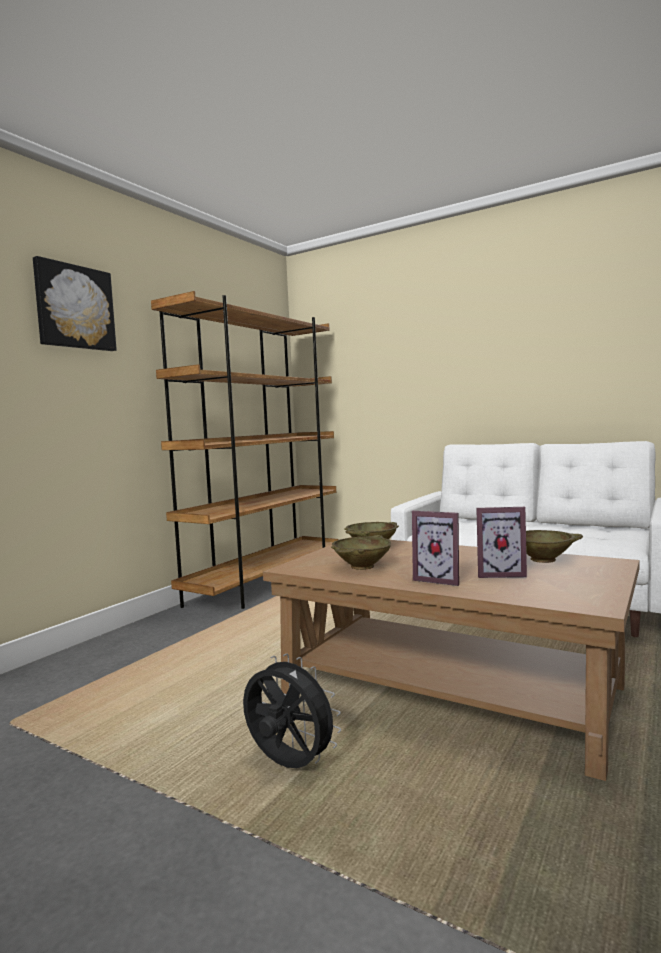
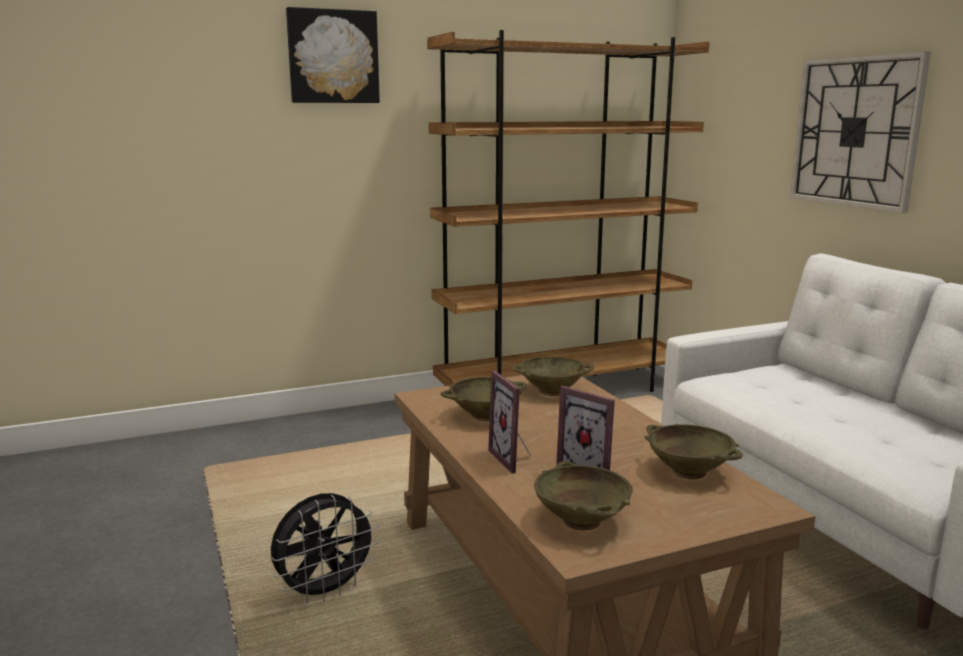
camera: 35 degrees right, 10 degrees up
(288, 766) = (325, 592): black fan -> black fan turned 75 degrees clockwise
(450, 370) = (855, 132): none -> wall clock
(556, 593) = (581, 521): none -> beige bowl

